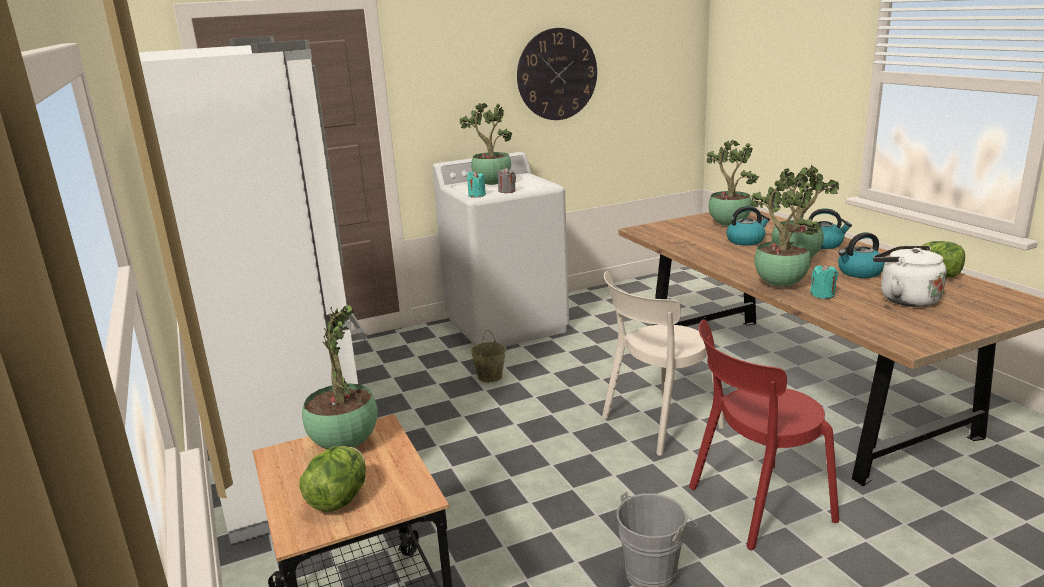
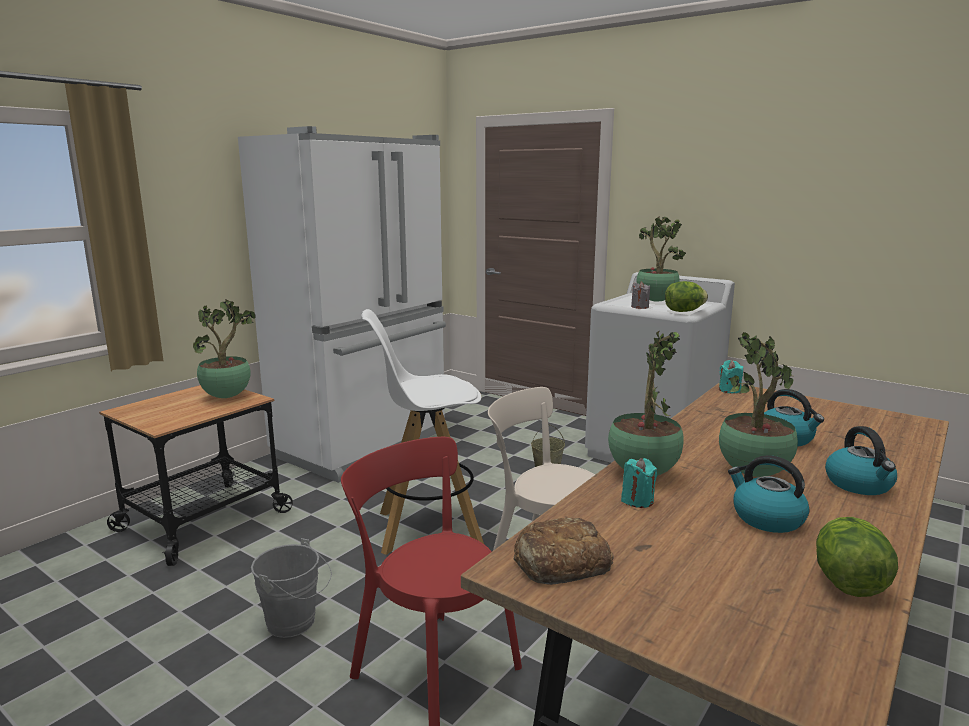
camera: 60 degrees right, 5 degrees down
(339, 499) = (160, 409): lettuce -> lettuce (684, 311)
(476, 195) = (611, 303): turquoise candle -> turquoise candle (729, 390)
(538, 462) = (427, 528): none -> white stool
(557, 74) = (798, 201): wall clock -> none
(727, 224) = (836, 422): potted plant -> none
(902, 330) = (560, 562): none -> bread
(905, 299) = (691, 559): white kettle -> none

